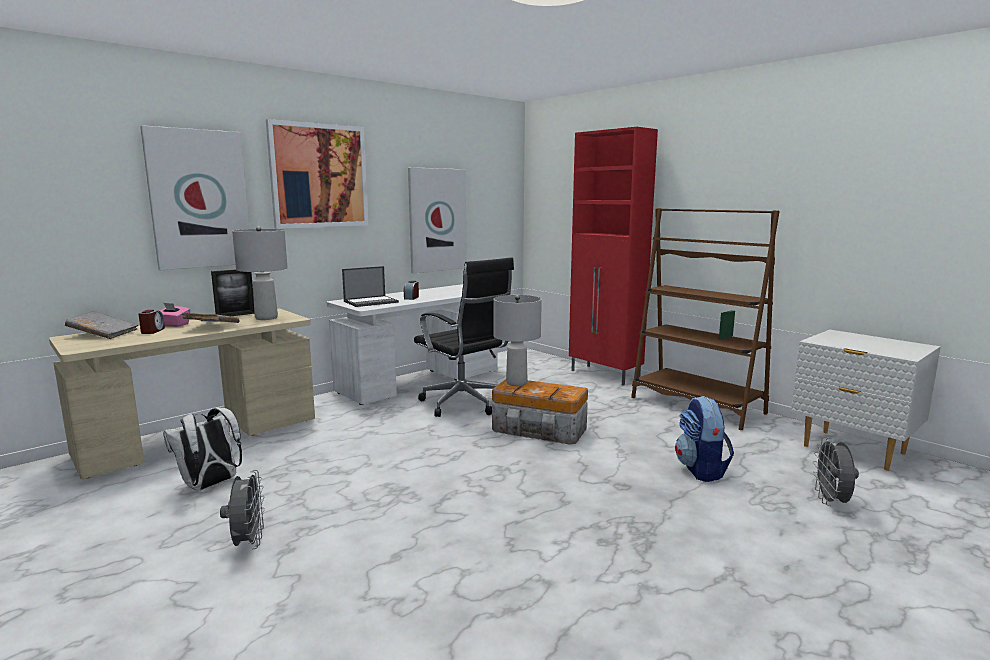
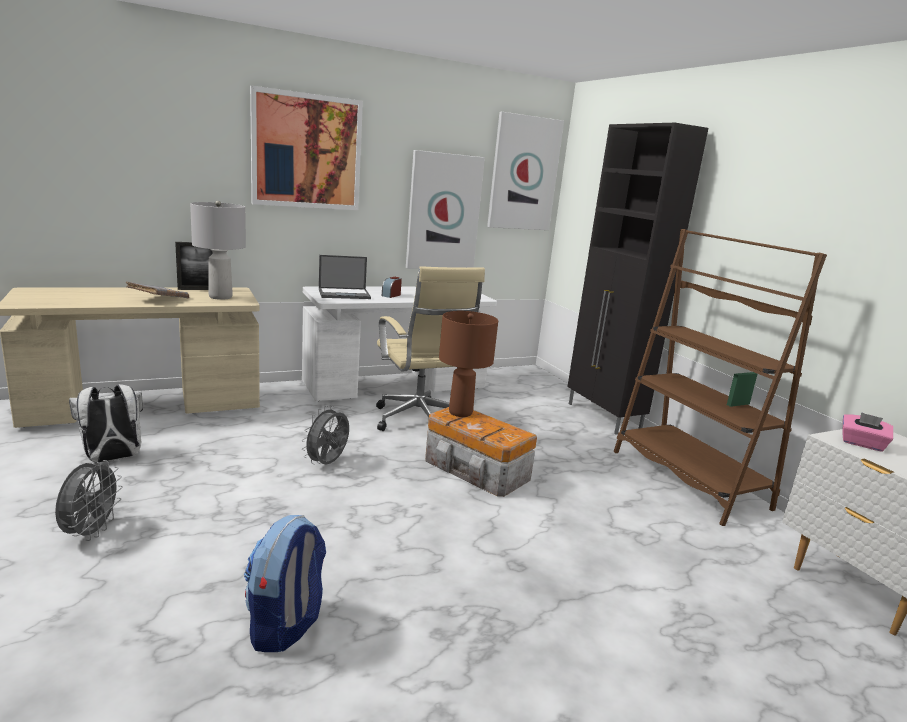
camera: 15 degrees right, 5 degrees up
(103, 334) = (59, 291): grey book -> none
(152, 331) = (103, 295): alarm clock -> none
(173, 325) = (129, 291): pink tissue box -> pink tissue box (862, 444)
(199, 199) = (172, 166): picture -> picture (523, 173)
(464, 404) = (420, 422): black office chair -> beige office chair
(517, 383) = (461, 412): grey table lamp -> brown table lamp
(605, 375) = (603, 417): red cabinet -> black cabinet
(701, 470) = (629, 569): backpack -> backpack (286, 625)
(831, 502) = (775, 661): grey fan -> grey fan (327, 464)

